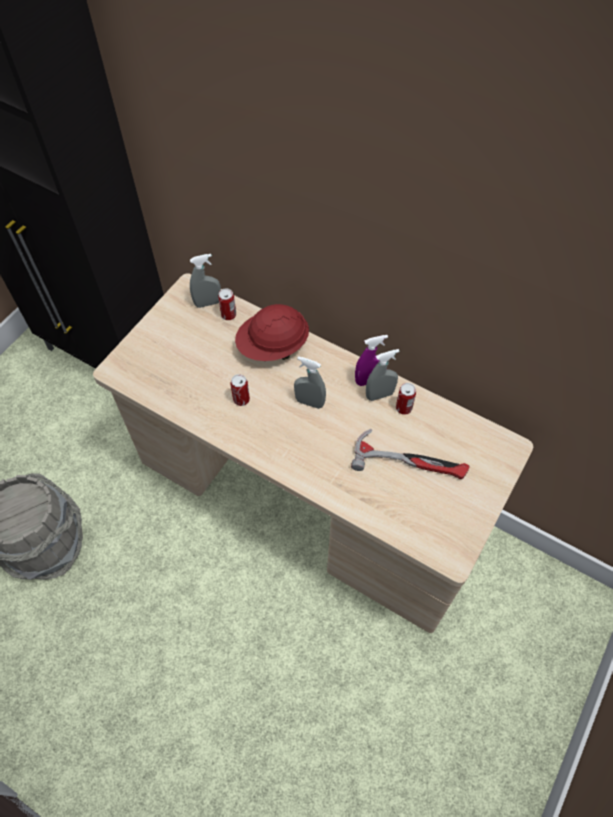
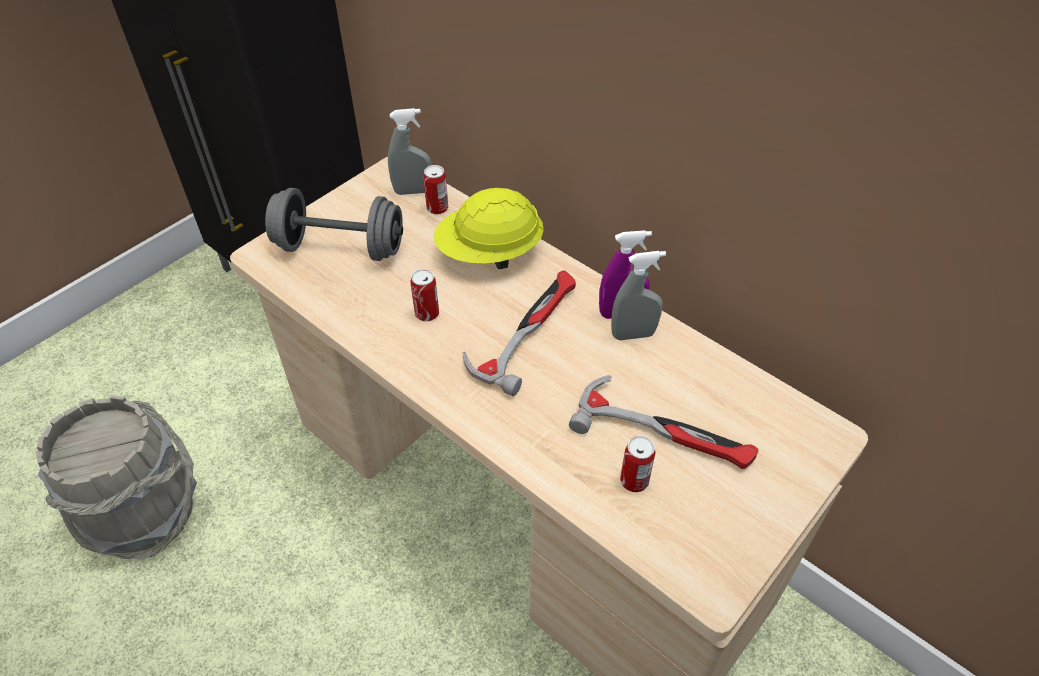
camera: 10 degrees right, 10 degrees down
(168, 356) = (340, 247): none -> grey dumbbell
(273, 347) = (489, 253): red hard hat -> yellow hard hat
(309, 402) = (525, 330): grey spray bottle -> hammer
(403, 408) = (667, 356): can -> can (634, 480)

